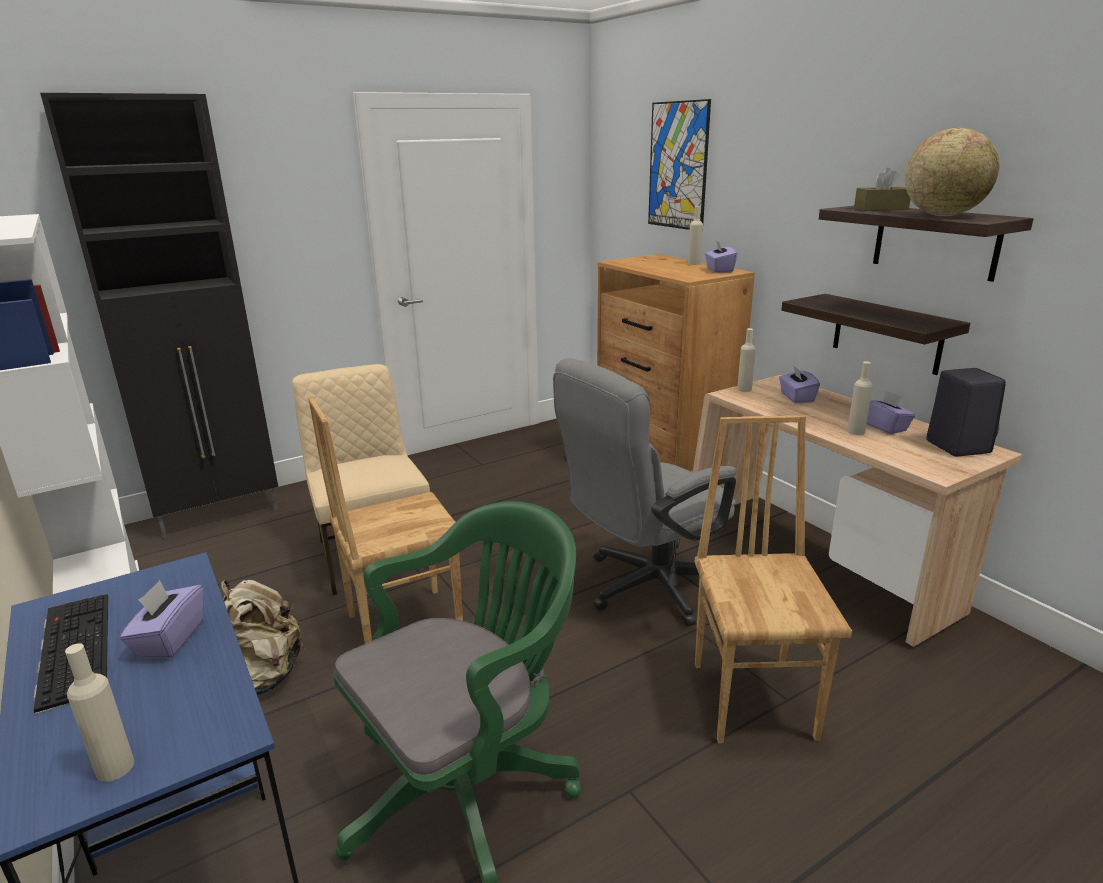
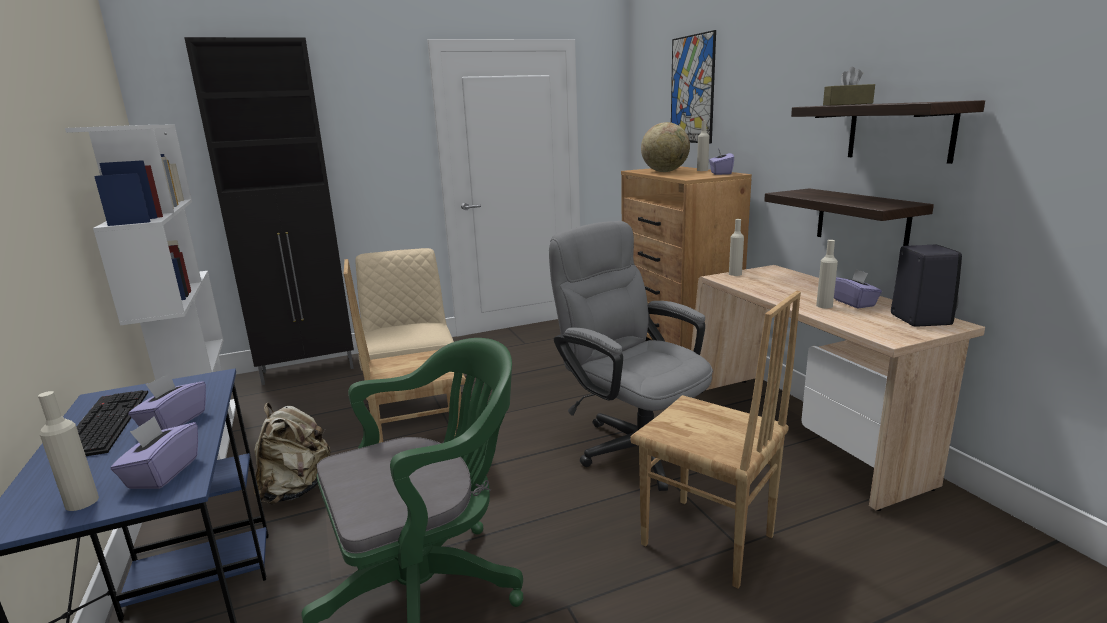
camera: 10 degrees right, 5 degrees down
(645, 588) = (634, 444): grey office chair -> grey office chair turned 75 degrees clockwise
(755, 699) = (707, 542): brown chair -> brown chair turned 120 degrees clockwise
(796, 397) = (780, 280): purple tissue box -> purple tissue box (163, 473)
(942, 215) = (897, 103): globe -> globe (665, 171)

